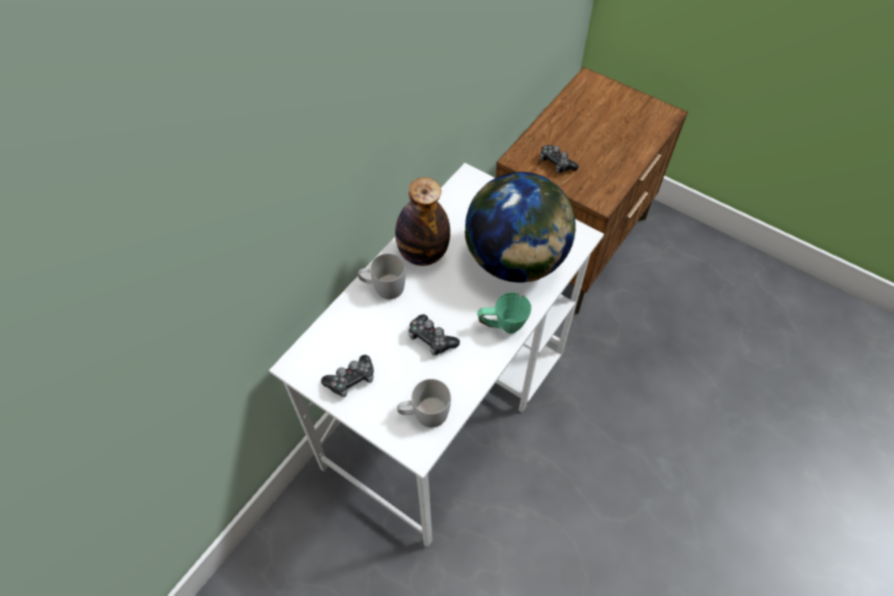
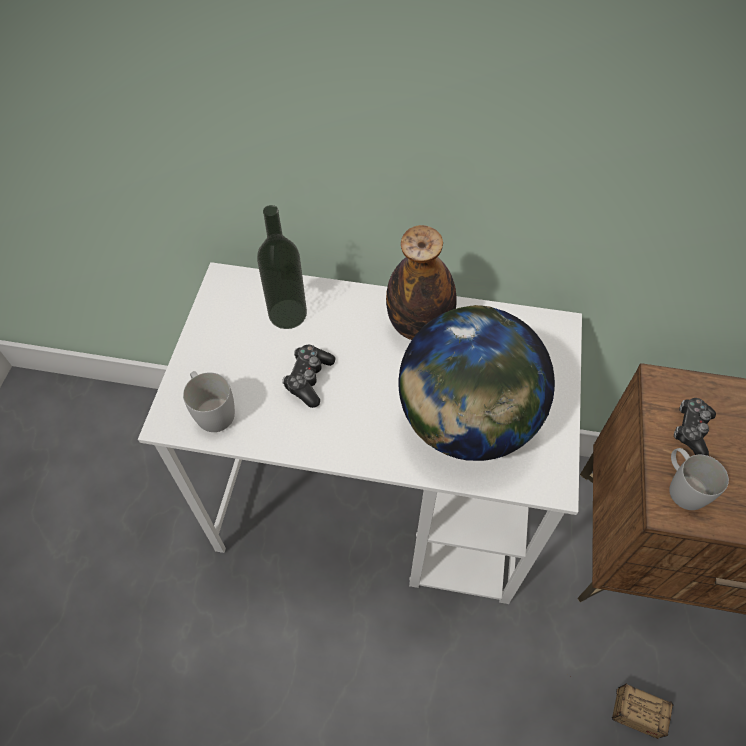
camera: 65 degrees right, 0 degrees up
(351, 380) = (226, 330): game controller -> none
(361, 331) = (287, 314): none -> bottle
(383, 287) = (353, 309): white mug -> white mug (682, 486)
(502, 326) = (361, 442): green mug -> none
(642, 331) = (605, 699): none -> storage box

